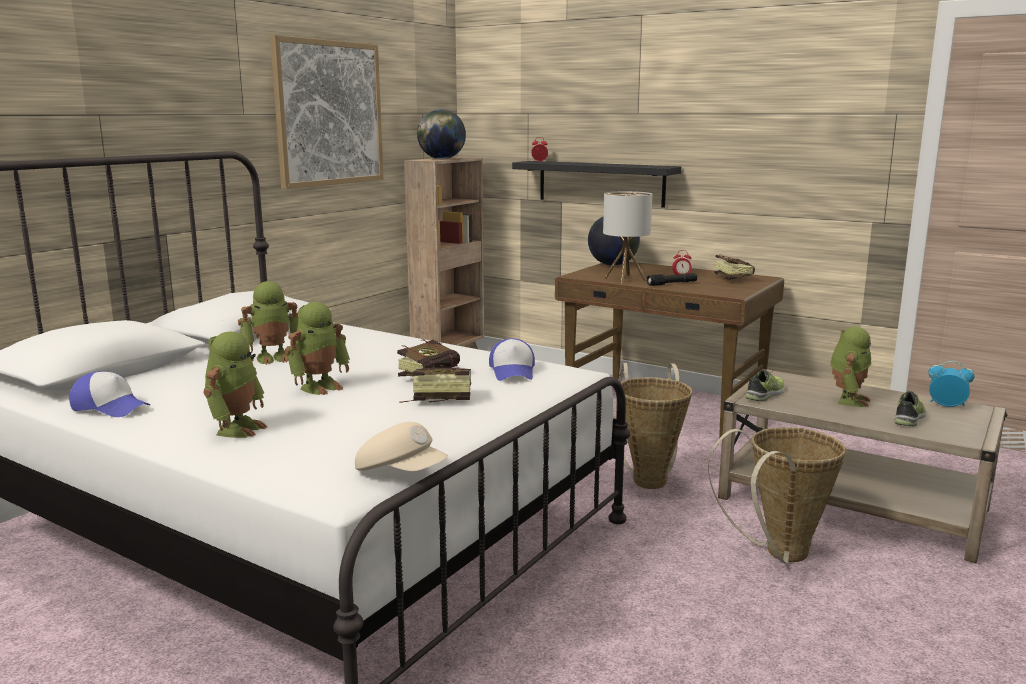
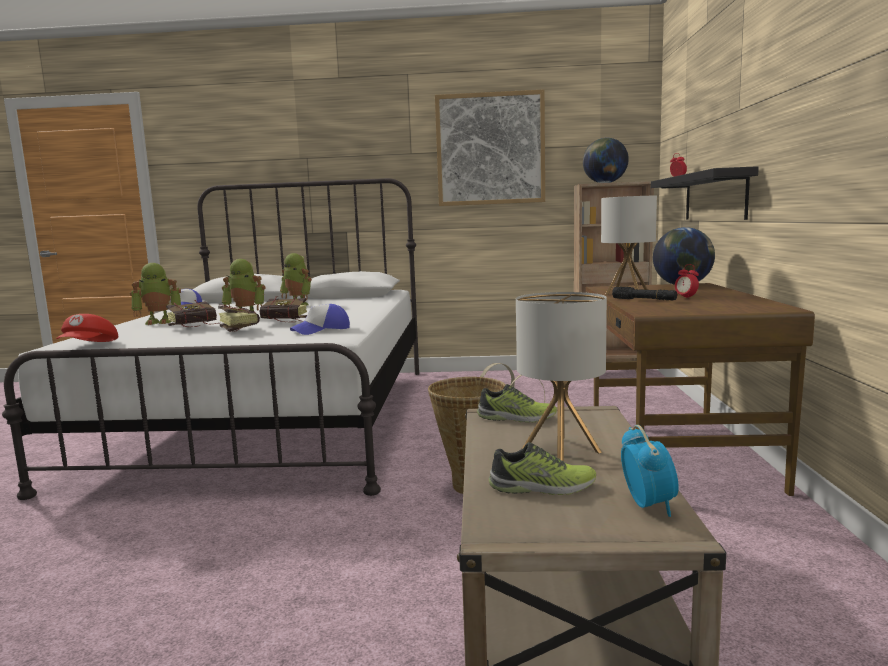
camera: 60 degrees right, 5 degrees down
(401, 473) = (89, 347): beige cap -> red cap
(731, 278) = (734, 304): book -> book (198, 327)
(778, 555) = (368, 578): basket -> none
(847, 400) = (561, 450): toy robot -> table lamp

